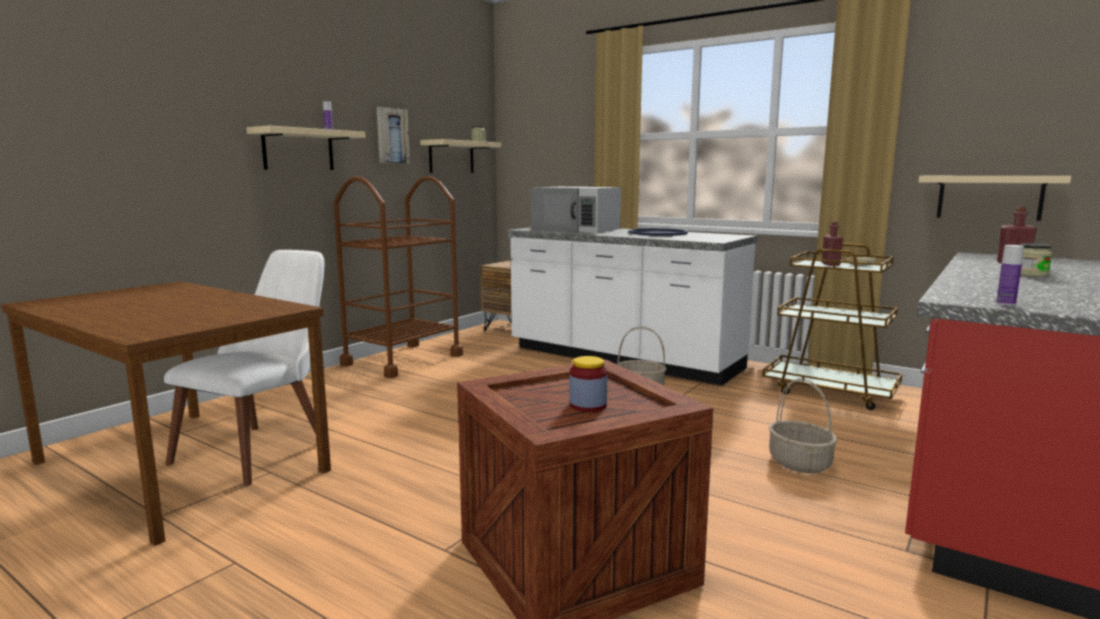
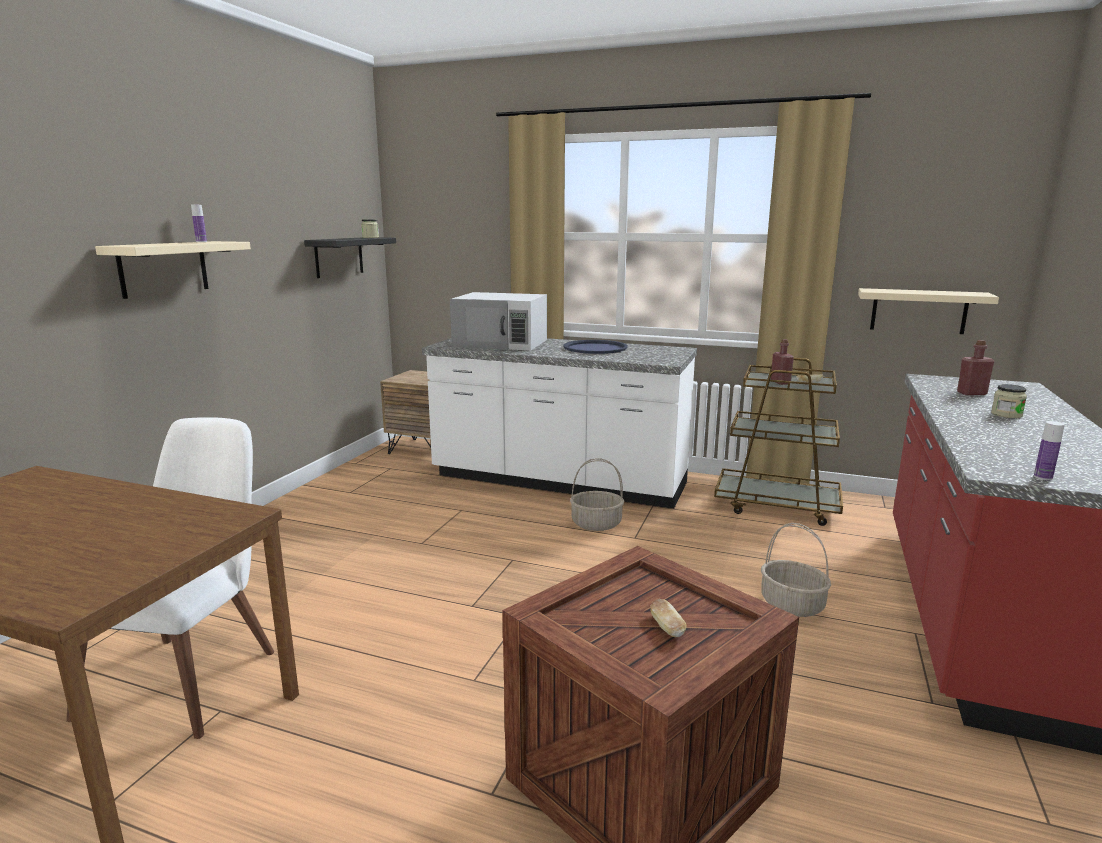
camera: 15 degrees left, 5 degrees up
(391, 136) = (272, 238): picture -> none
(402, 360) = (310, 507): brown cart -> none
(451, 157) = (339, 257): beige shelf -> black shelf
(588, 405) = (667, 628): jar -> bread

